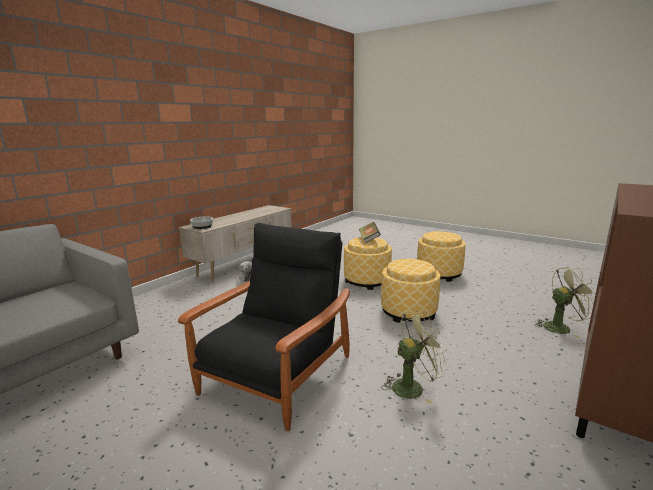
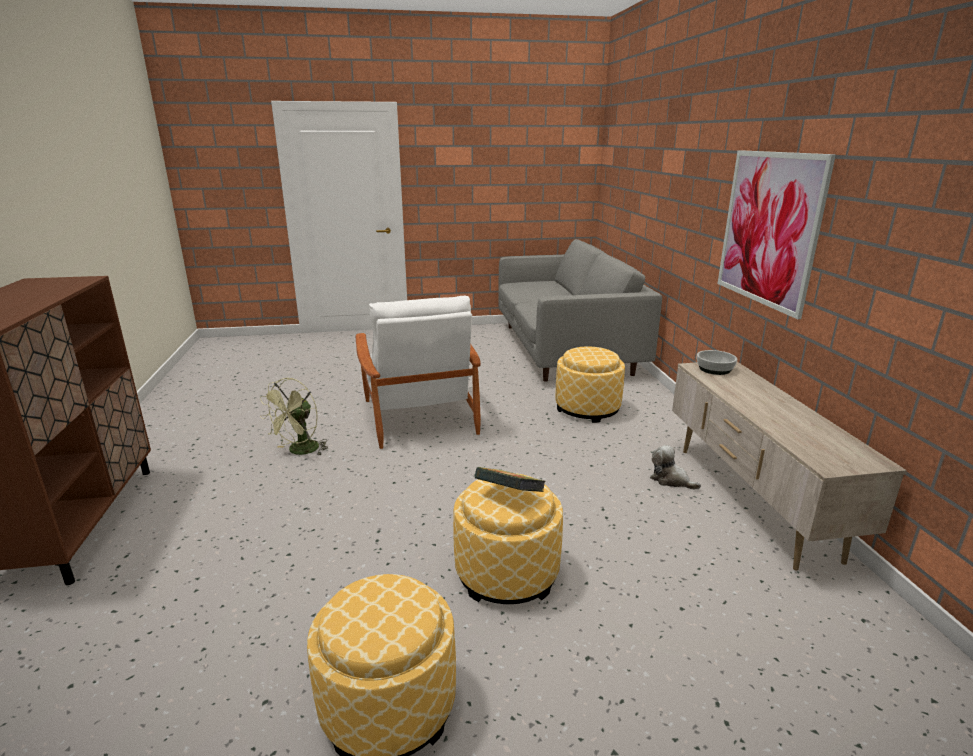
camera: 135 degrees right, 5 degrees up
(171, 145) = (769, 229): none -> picture
(276, 375) = (419, 416): black armchair -> white armchair
(408, 311) = (367, 533): ottoman -> ottoman (587, 409)
(561, 327) = (93, 622): green fan -> none

